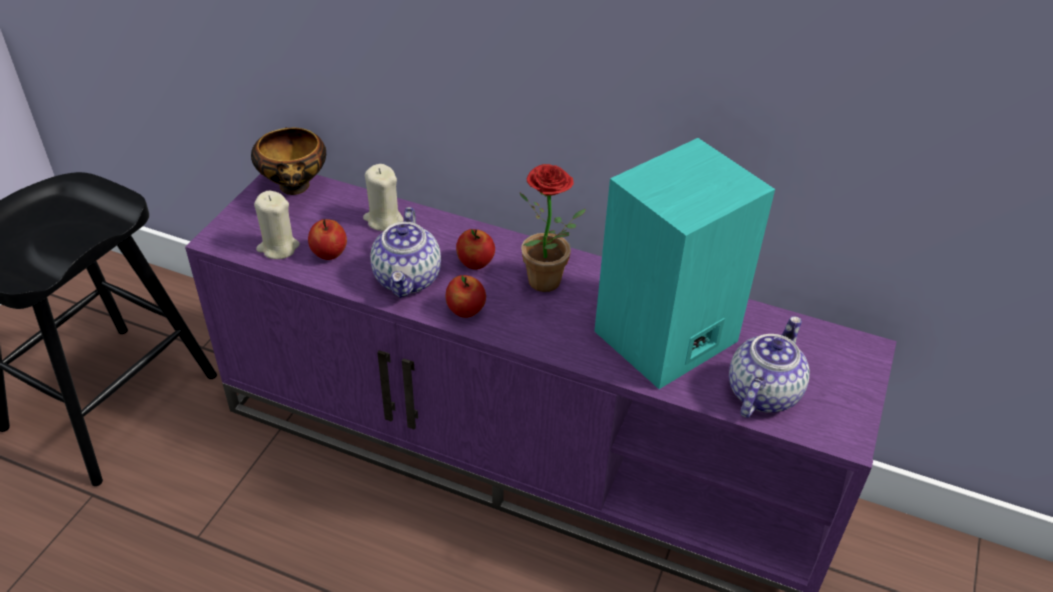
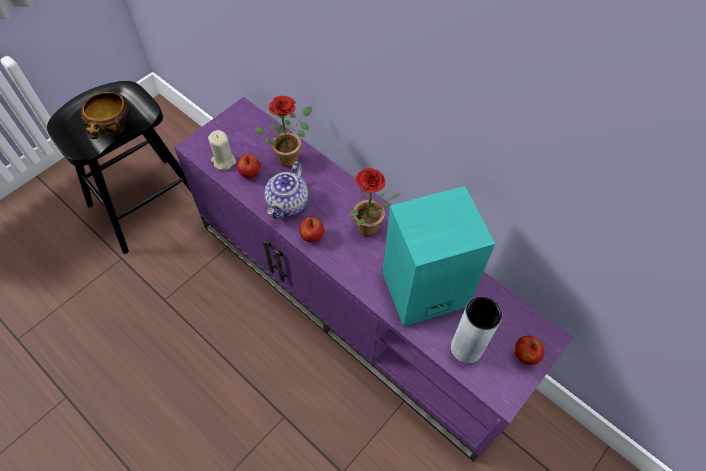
camera: 20 degrees right, 15 degrees up
(295, 188) = (249, 120): bowl -> bowl (114, 131)
(383, 219) = (290, 156): beige candle -> potted plant
(475, 263) = (332, 203): apple -> apple (525, 355)
(762, 392) = (466, 348): teapot -> grey vase

